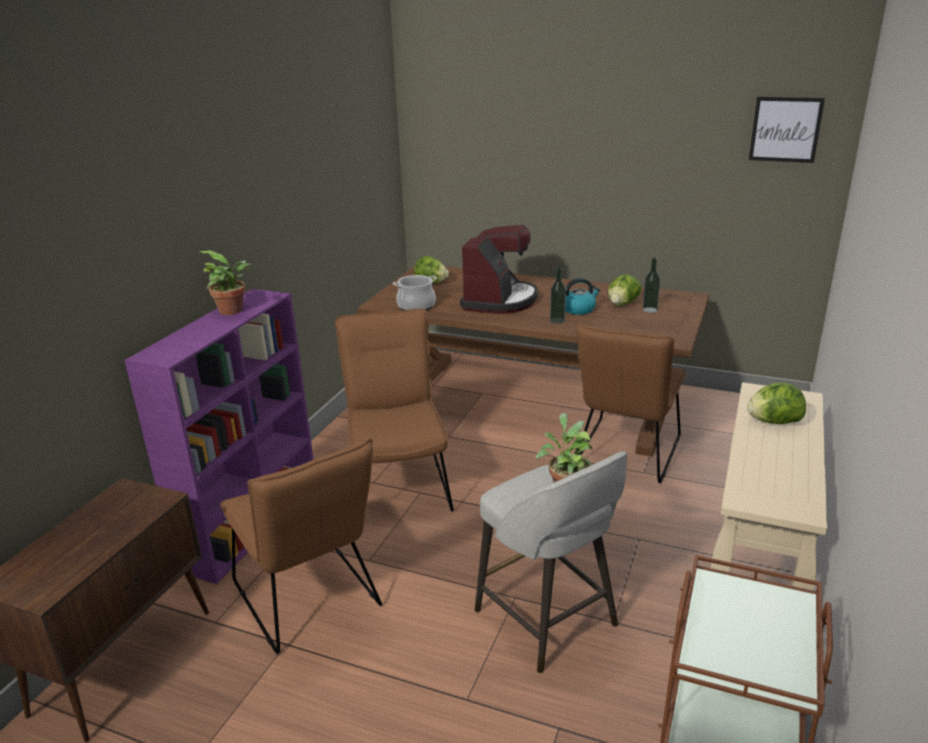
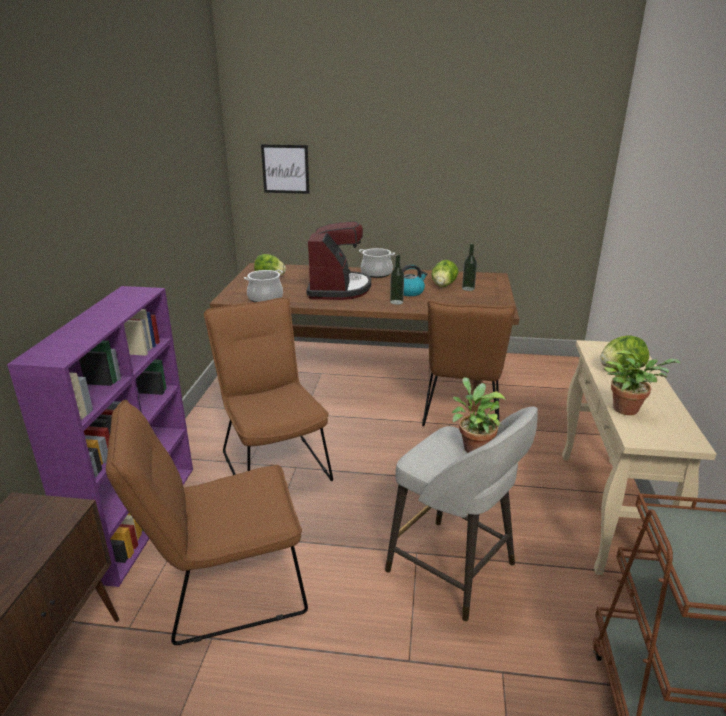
camera: 15 degrees left, 0 degrees up
(234, 311) = (112, 307): potted plant -> potted plant (629, 409)
(310, 600) = (223, 588): brown chair -> brown chair turned 120 degrees clockwise
(551, 284) = (376, 273): none -> cooking pot
(785, 129) = (564, 134): picture -> picture (285, 169)

